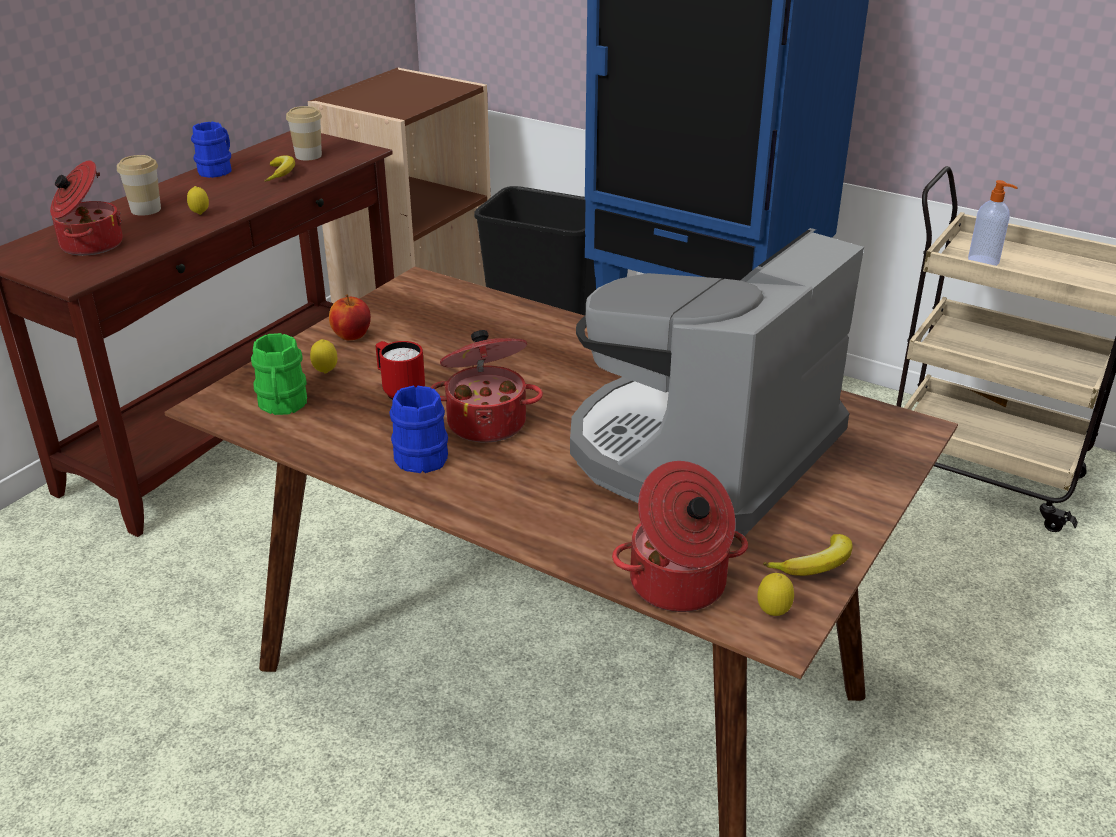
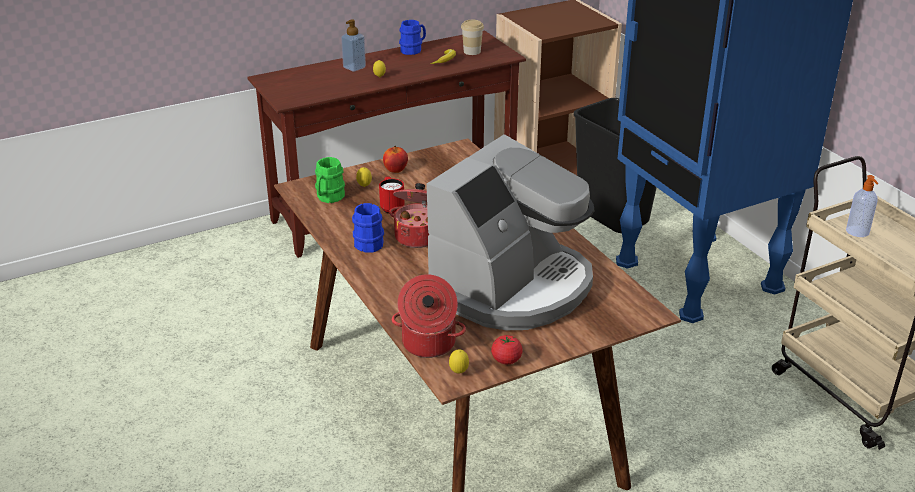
camera: 30 degrees right, 0 degrees up
(90, 245) = (310, 82): cooking pot -> none
(146, 209) = (354, 67): cup -> soap dispenser
(701, 453) = (512, 287): coffee machine -> coffee machine turned 150 degrees clockwise
(815, 565) = (506, 360): banana -> tomato

